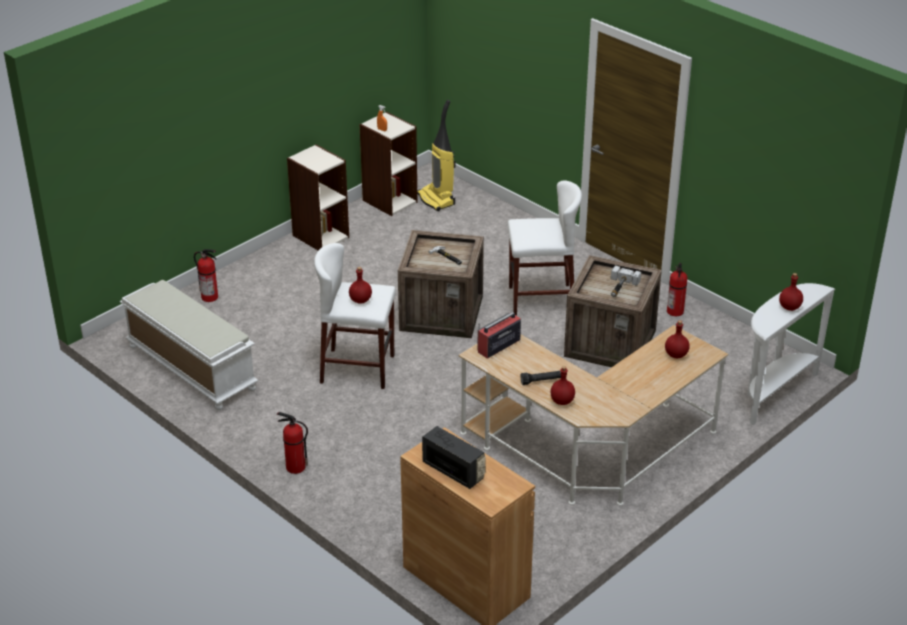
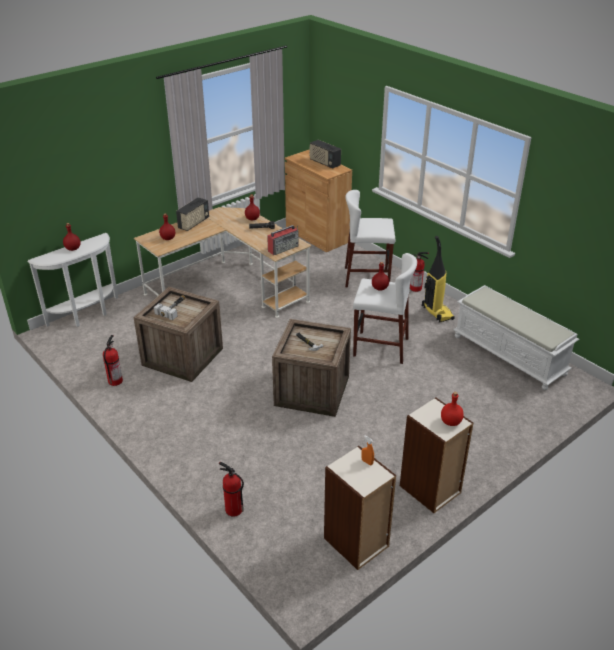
camera: 175 degrees left, 0 degrees up
(210, 297) = (519, 419): fire extinguisher -> fire extinguisher (233, 509)
(307, 157) = (450, 422): none -> red bottle
(437, 199) = (300, 541): vacuum cleaner -> vacuum cleaner (436, 313)
(541, 300) = (223, 398): white stool -> white stool (366, 277)
(652, 386) = (194, 223): none -> radio

